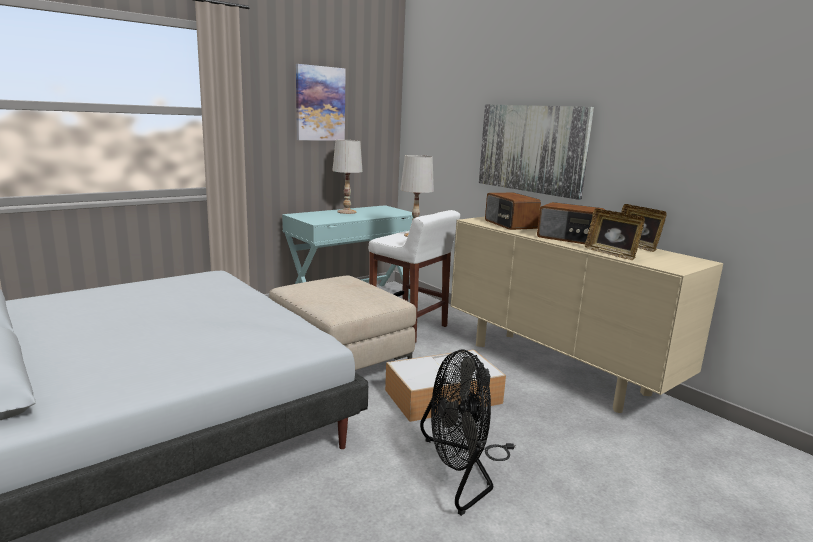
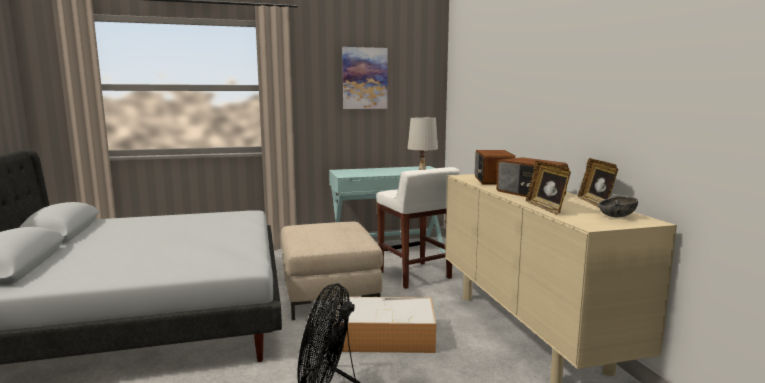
camera: 25 degrees right, 5 degrees down
(346, 212) = (384, 169): white table lamp -> none
(531, 149) = (525, 107): picture -> none
(673, 258) = (616, 216): none -> grey bowl

